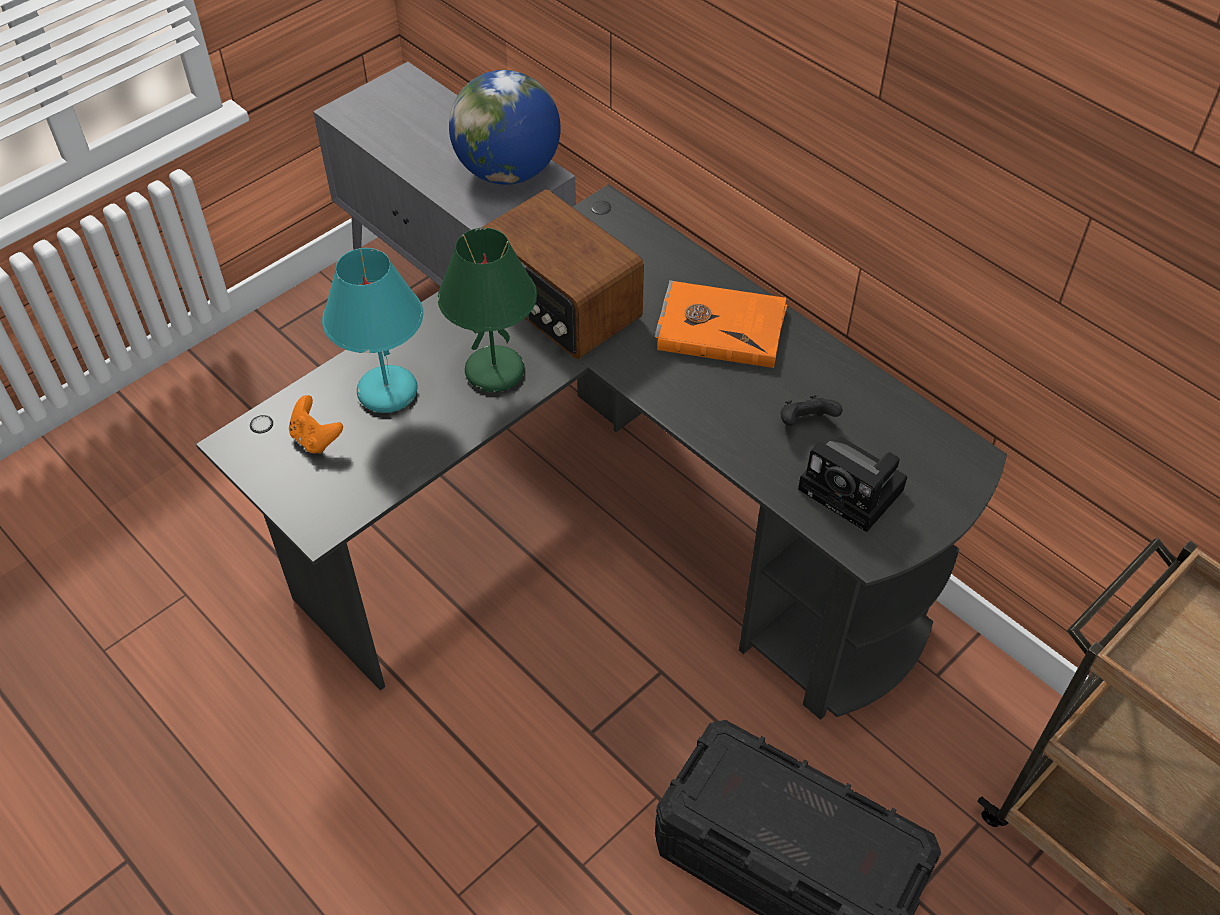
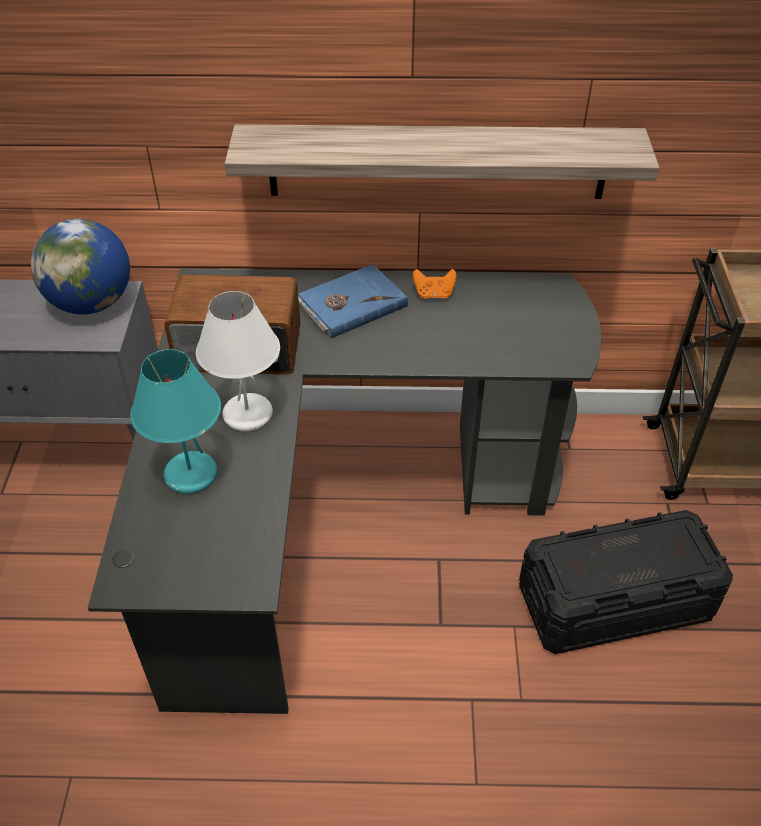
camera: 45 degrees left, 5 degrees down
(316, 439) = (178, 538): orange game controller -> orange game controller (434, 294)
(495, 370) = (247, 414): green table lamp -> white table lamp
(720, 327) = (351, 304): orange book -> blue book
(805, 423) = (460, 322): black game controller -> none
(855, 491) = (527, 338): camera -> none
(885, 217) = (437, 161): none -> shelf

